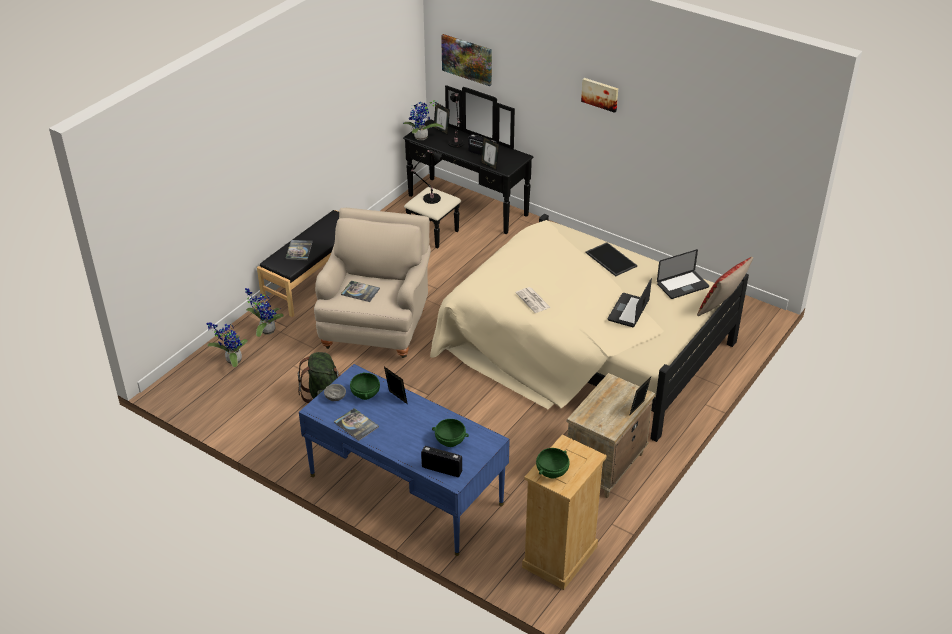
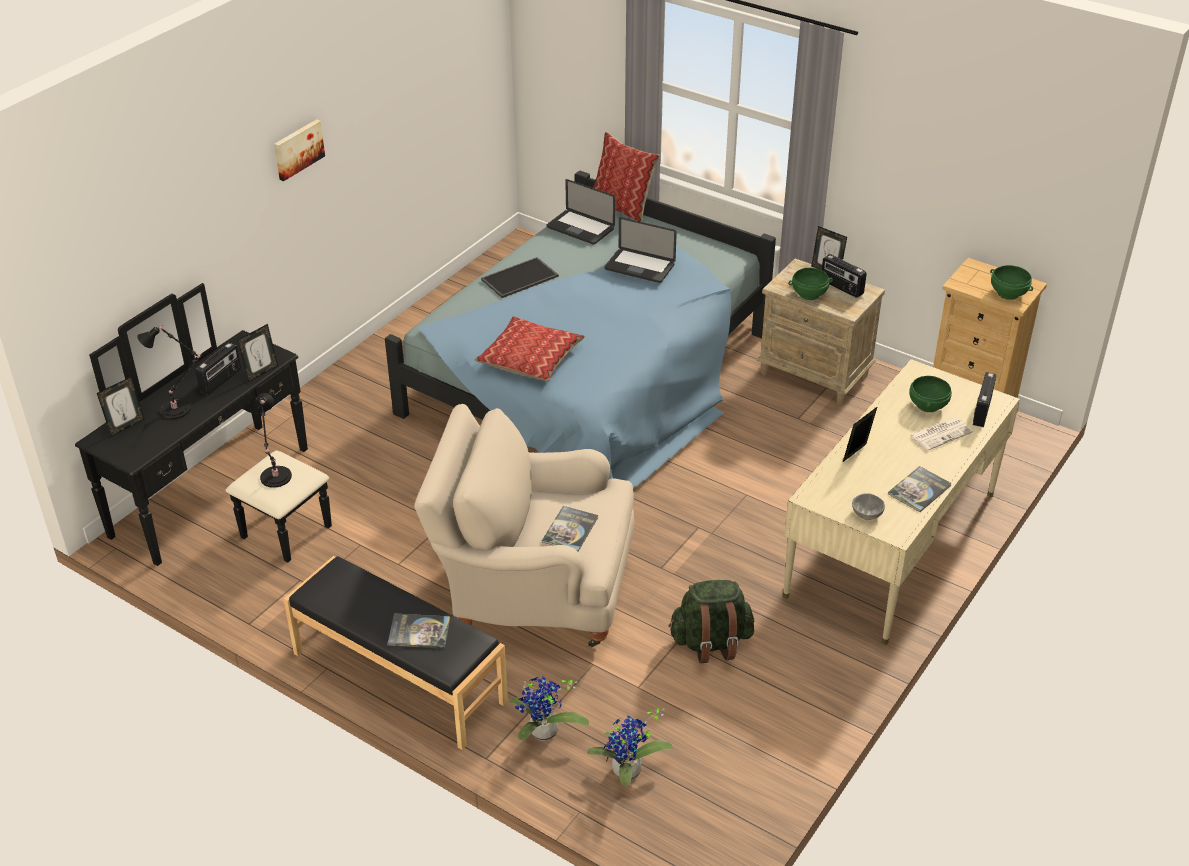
camera: 90 degrees left, 0 degrees up
(365, 394) = (853, 485): green bowl -> green bowl (809, 294)
(405, 490) = (892, 544): blue desk -> beige desk
(421, 138) = (145, 450): potted plant -> none
(467, 59) = (105, 278): picture -> none
(512, 264) = (530, 358): none -> pillow
(533, 300) = (619, 341): newspaper -> newspaper (941, 433)
(584, 347) = (590, 382): beige bed -> blue bed
(614, 415) = (841, 287): none -> radio
(682, 286) = (580, 228): laptop -> laptop turned 150 degrees clockwise

